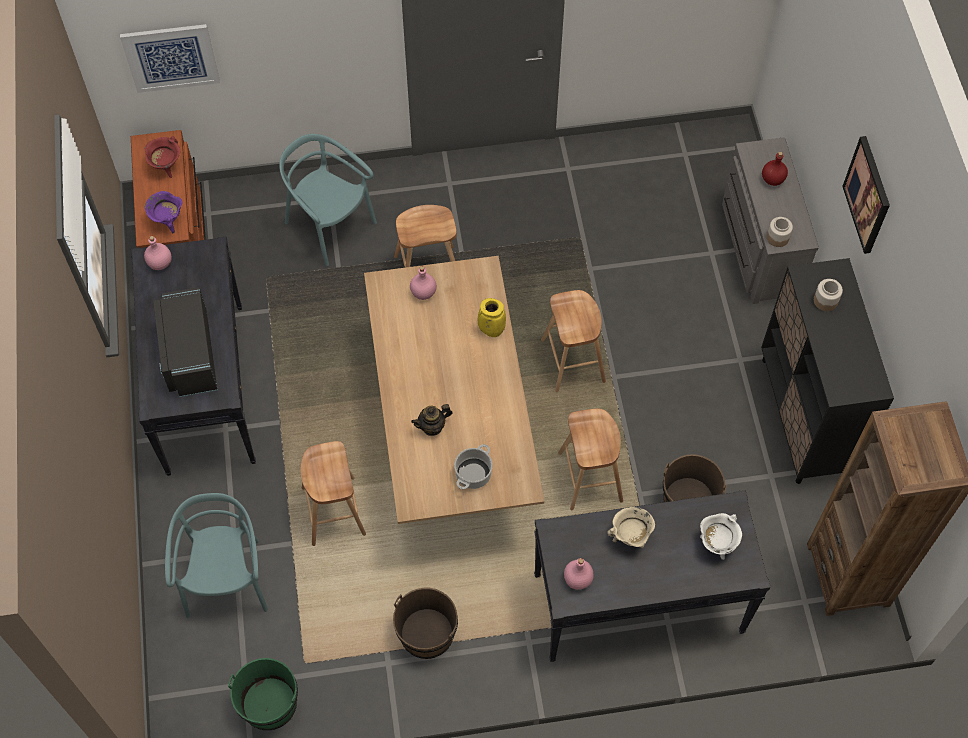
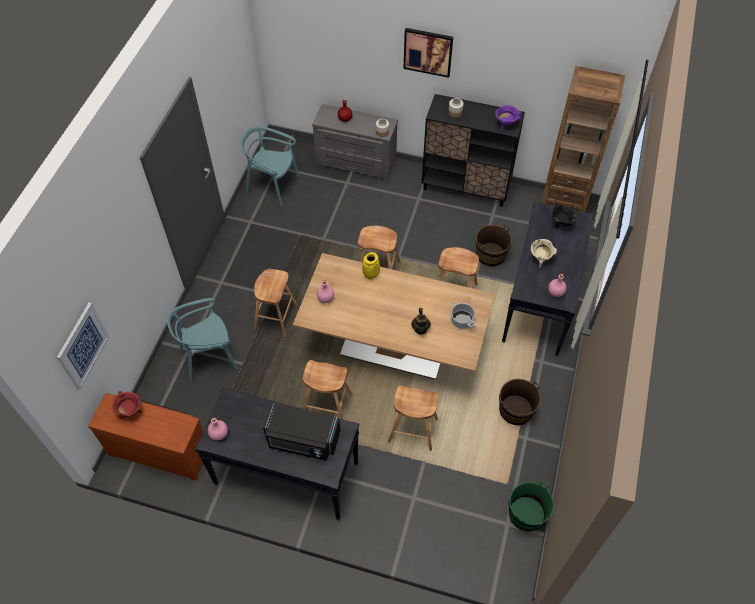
camera: 65 degrees left, 5 degrees down
(168, 221) = (176, 426): purple cooking pot -> purple cooking pot (505, 125)
(227, 579) = (431, 509): turquoise chair -> turquoise chair (272, 185)
(323, 392) = (327, 405): none -> brown stool
(717, 544) = (560, 224): white cooking pot -> black cooking pot

